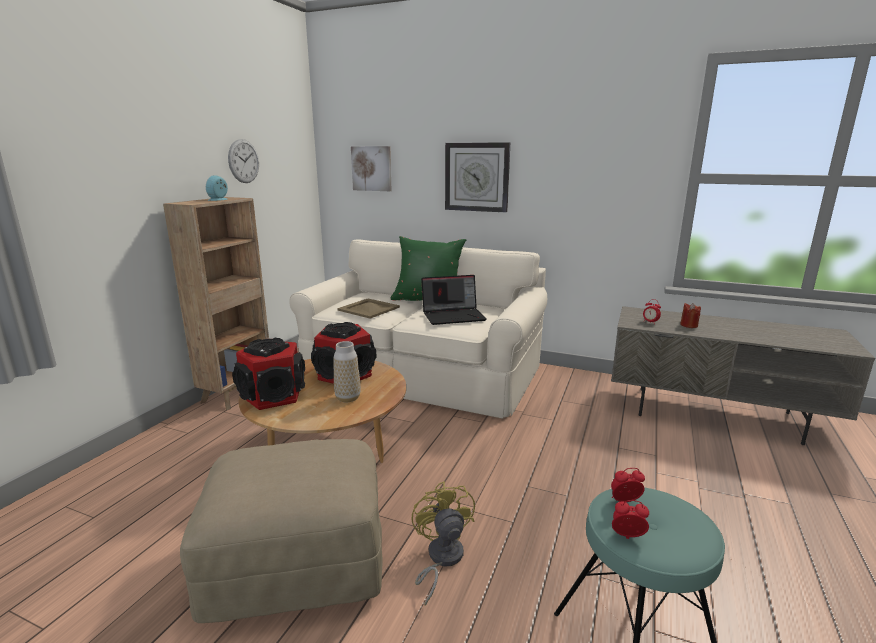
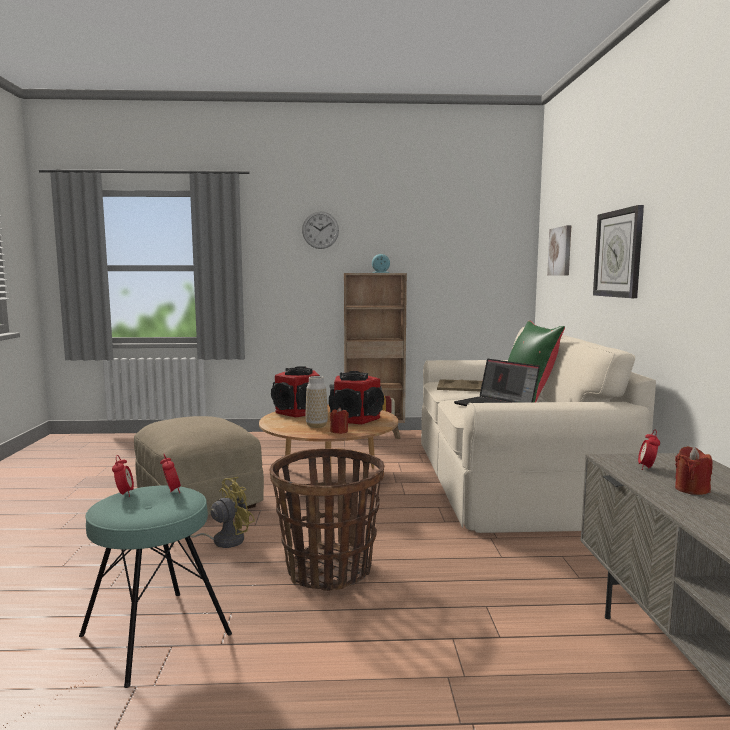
camera: 65 degrees right, 10 degrees down
(243, 161) = (433, 245): wall clock -> wall clock (320, 230)
(384, 391) = (339, 431): none -> red candle
(542, 500) = (329, 570): none -> basket

